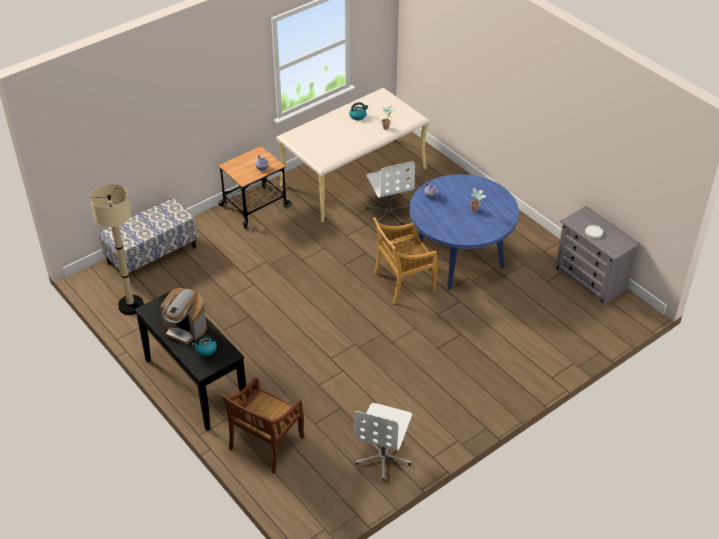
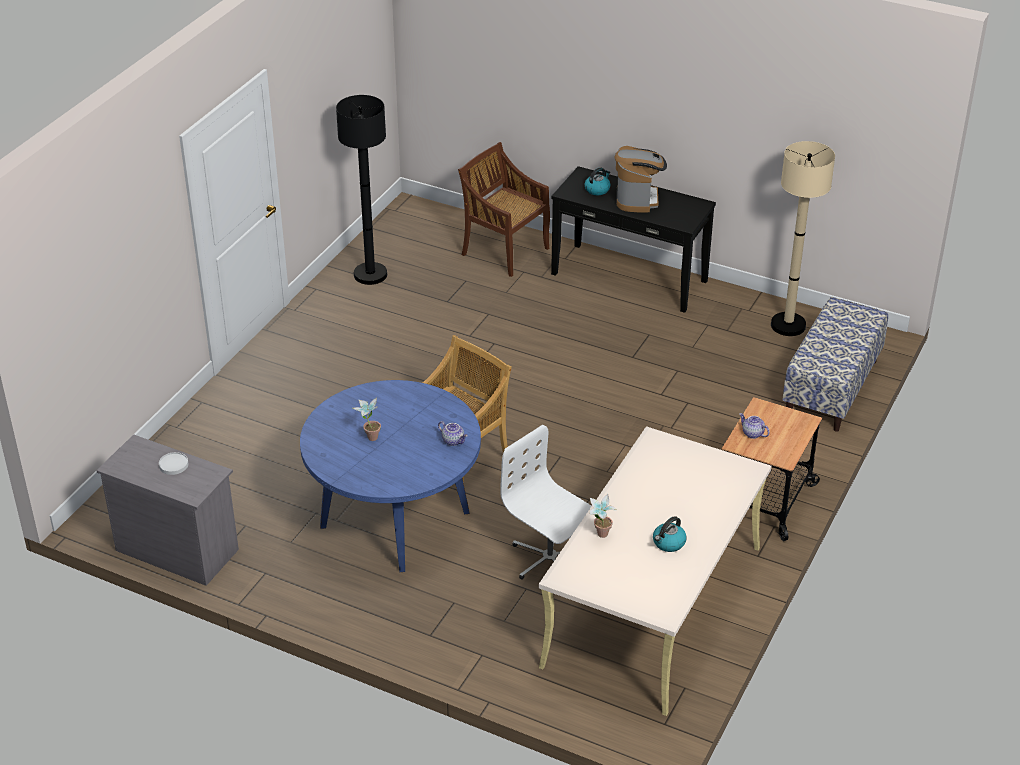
camera: 155 degrees right, 5 degrees down
(185, 330) = (637, 199): coffee machine -> coffee machine turned 90 degrees clockwise
(266, 444) = (504, 251): brown chair -> brown chair turned 60 degrees counterclockwise
(383, 457) = (370, 275): white office chair -> black floor lamp

